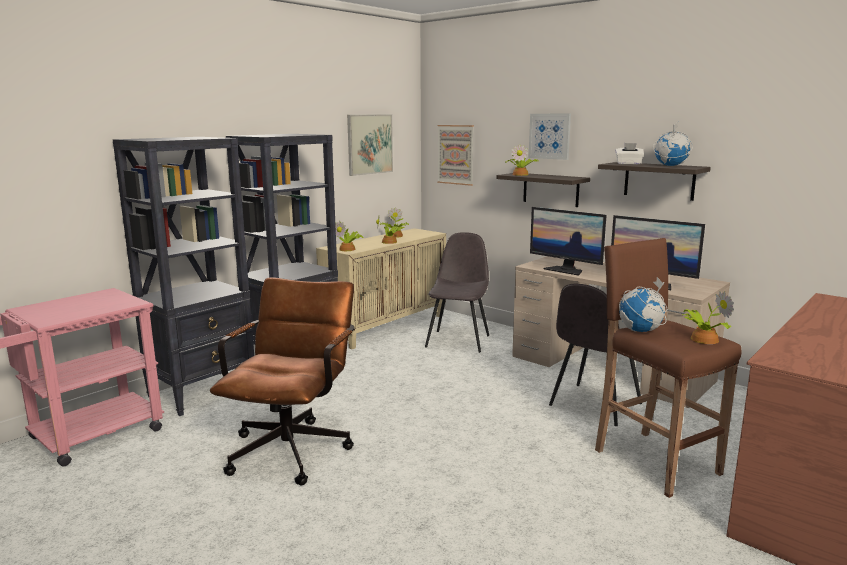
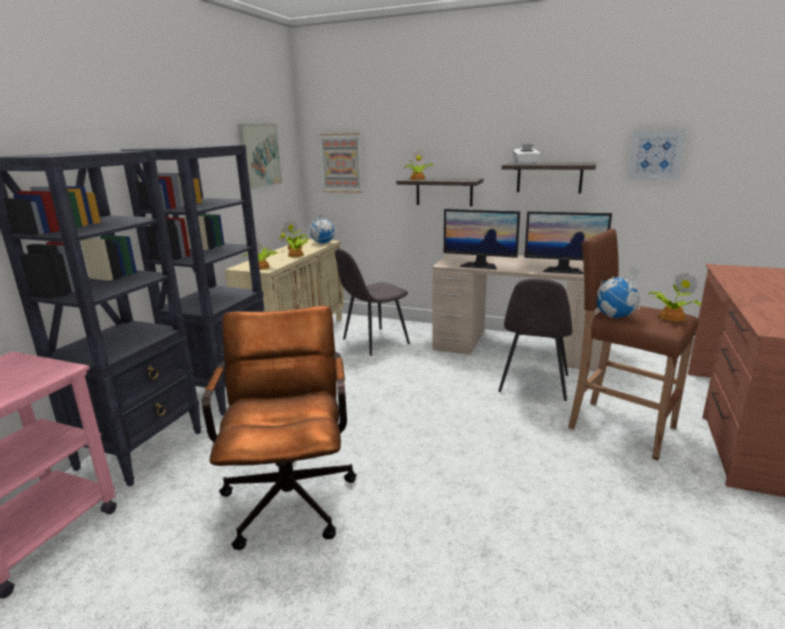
camera: 20 degrees left, 5 degrees up
(458, 340) = (374, 342): grey chair -> grey chair turned 120 degrees counterclockwise
(550, 136) = (441, 141): picture -> picture (655, 154)
(670, 166) = (565, 163): globe -> globe (322, 243)

